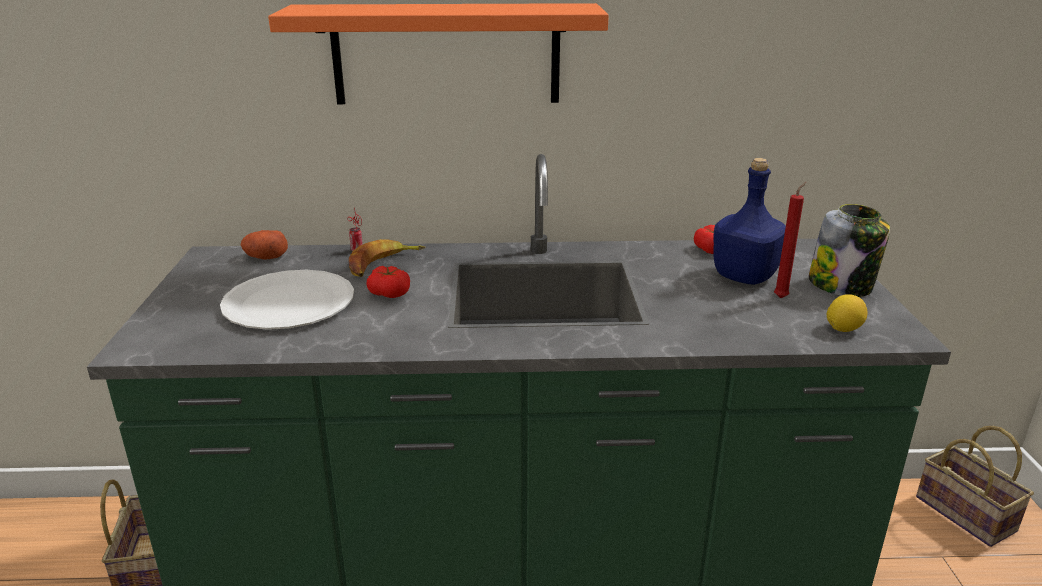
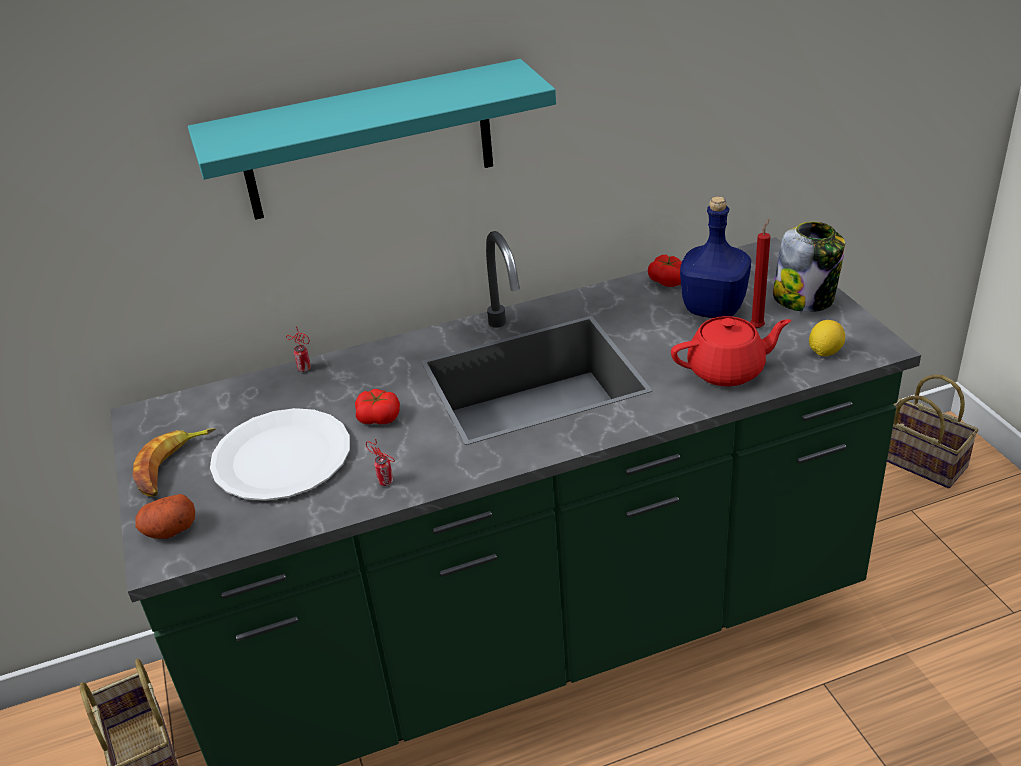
camera: 15 degrees left, 10 degrees up
(265, 257) = (208, 403): potato -> potato (169, 530)
(359, 339) = (387, 482): none -> can
(383, 264) = (346, 381): banana -> banana (173, 466)
(446, 54) = (368, 142): orange shelf -> turquoise shelf
(733, 324) = (727, 371): none -> red teapot

